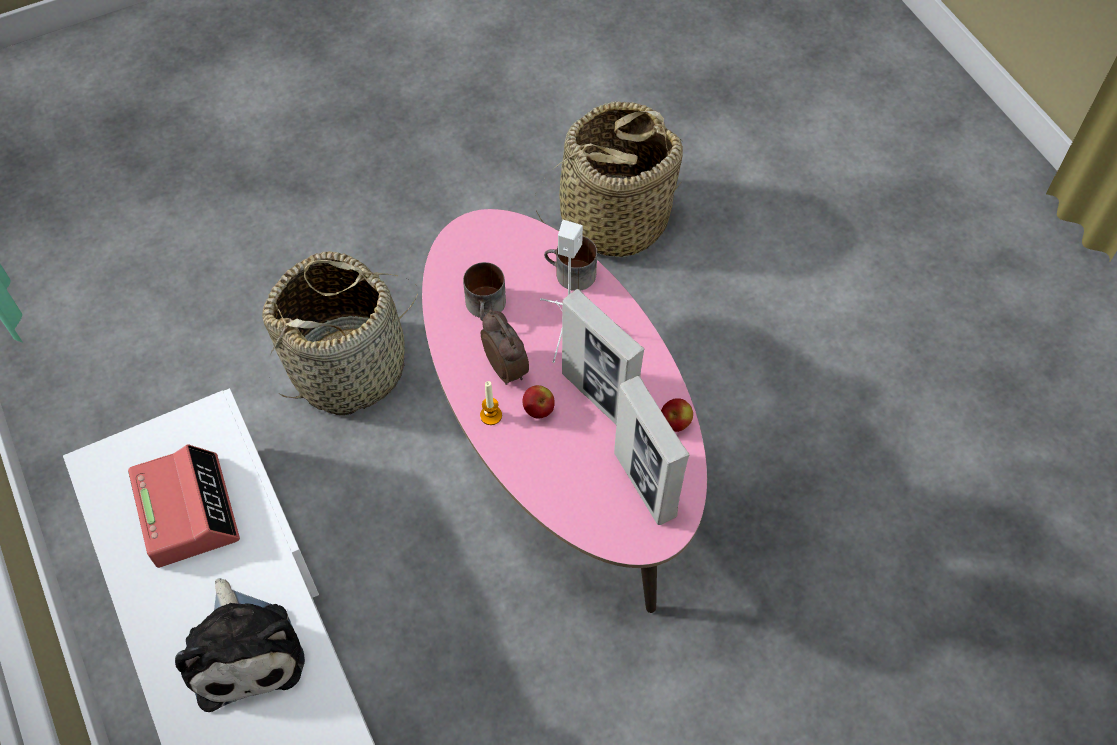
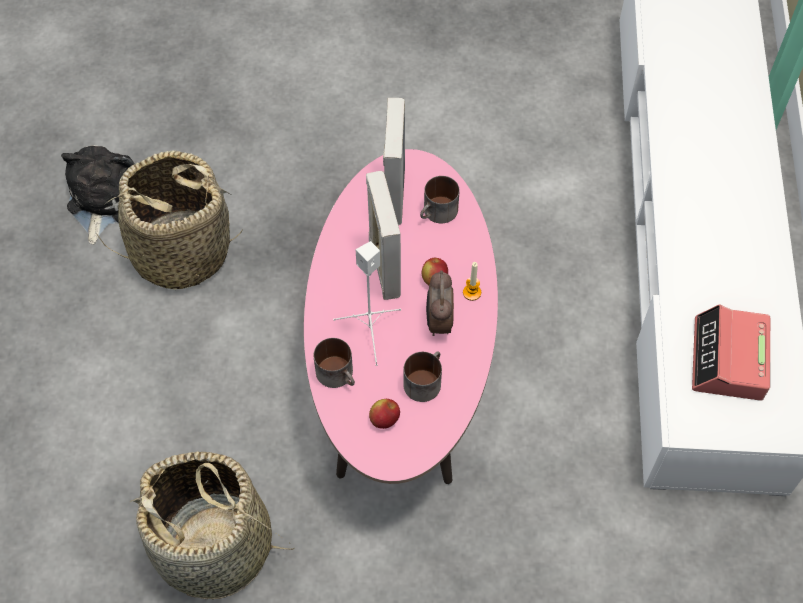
camera: 150 degrees left, 0 degrees up
(244, 649) = (715, 247): plush toy -> plush toy (103, 199)
(349, 366) = (532, 522): basket -> basket (181, 251)
(582, 488) = (438, 213): none -> mug
(675, 423) = (344, 224): apple -> apple (384, 420)

